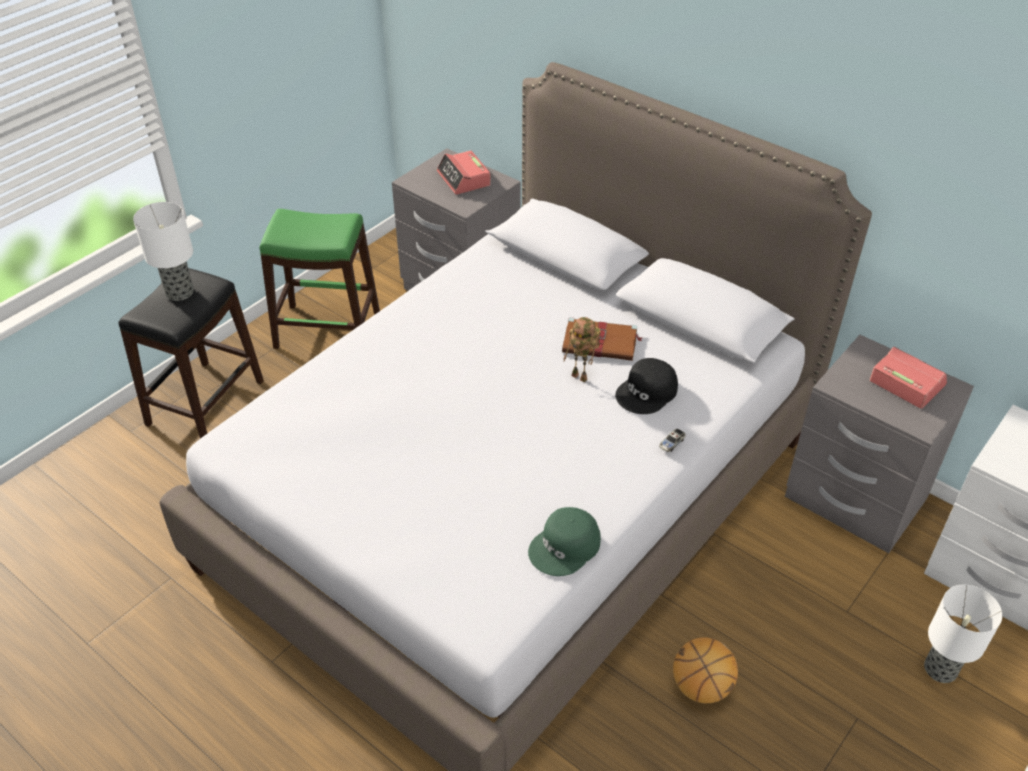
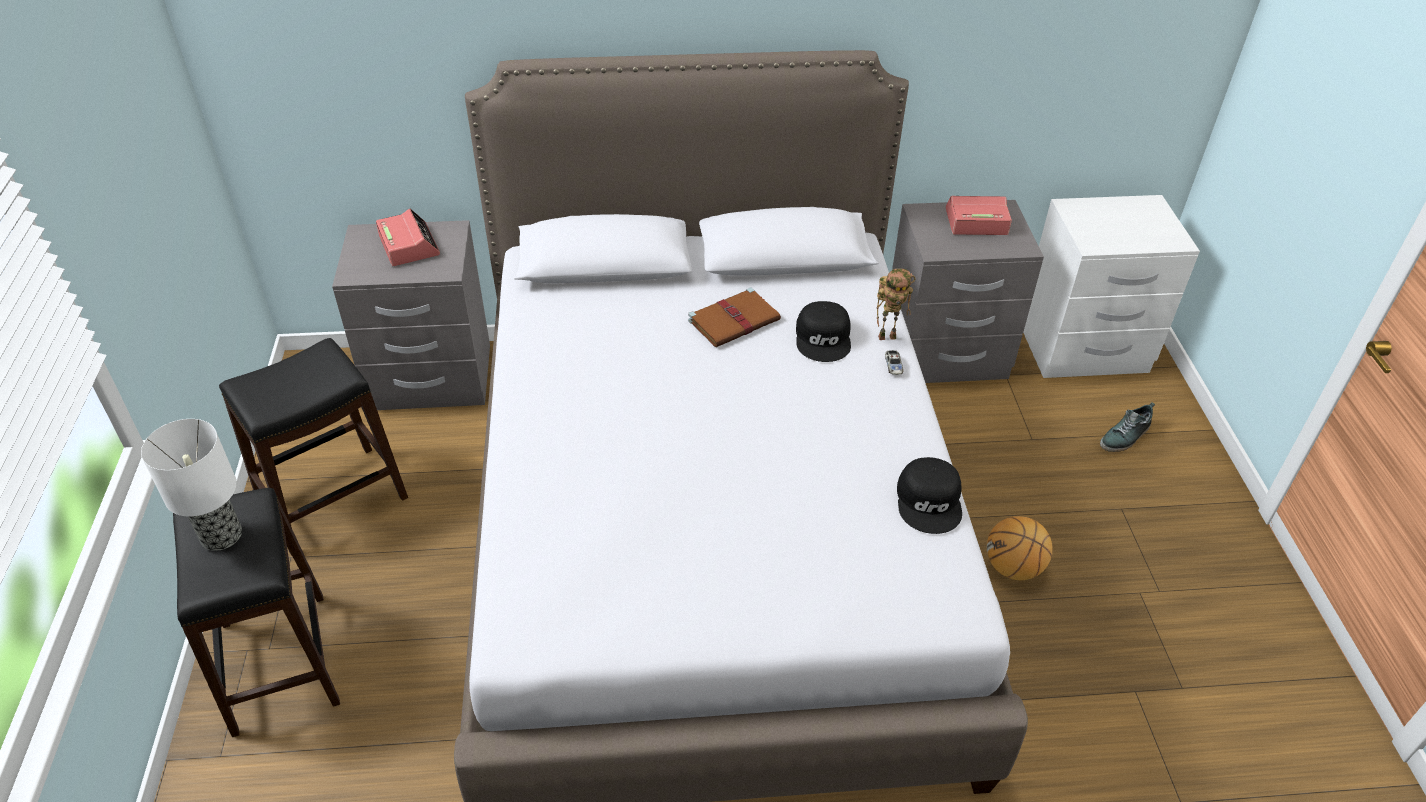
camera: 45 degrees left, 0 degrees up
(327, 330) = (333, 499): green stool -> black stool
(464, 179) = (408, 245): alarm clock -> alarm clock turned 135 degrees counterclockwise
(565, 547) = (930, 501): green cap -> black cap
(581, 377) = (757, 358): toy robot -> toy robot (888, 336)
(941, 670) = (1125, 436): table lamp -> shoe

